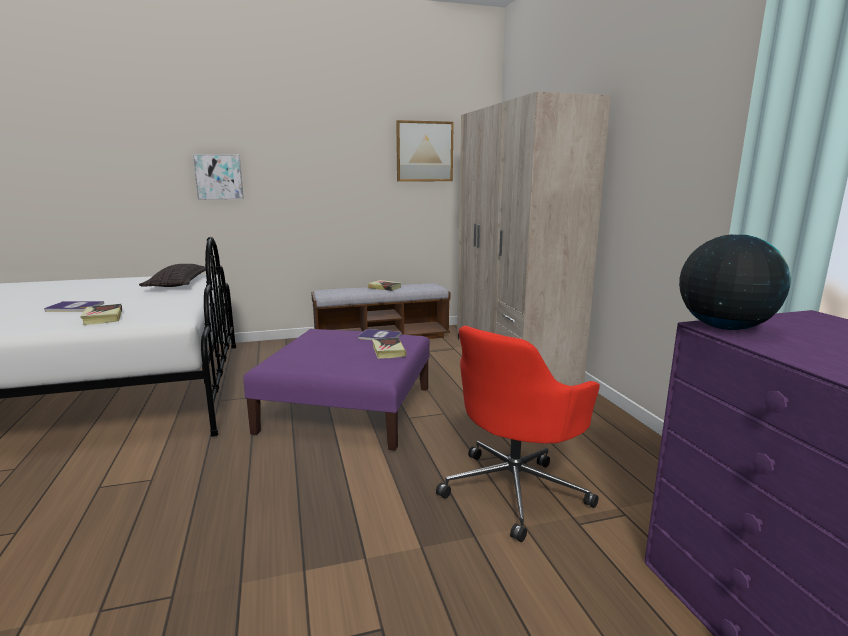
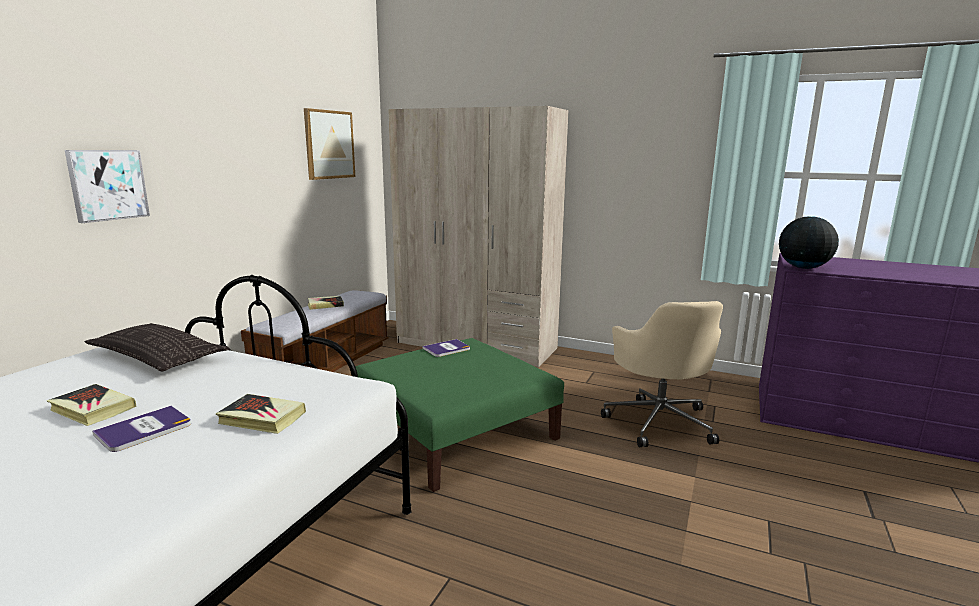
camera: 50 degrees left, 0 degrees up
(348, 409) = (456, 431): purple ottoman -> green ottoman
(388, 351) = (491, 357): book -> book (92, 409)
(515, 489) = (659, 421): red office chair -> beige office chair

